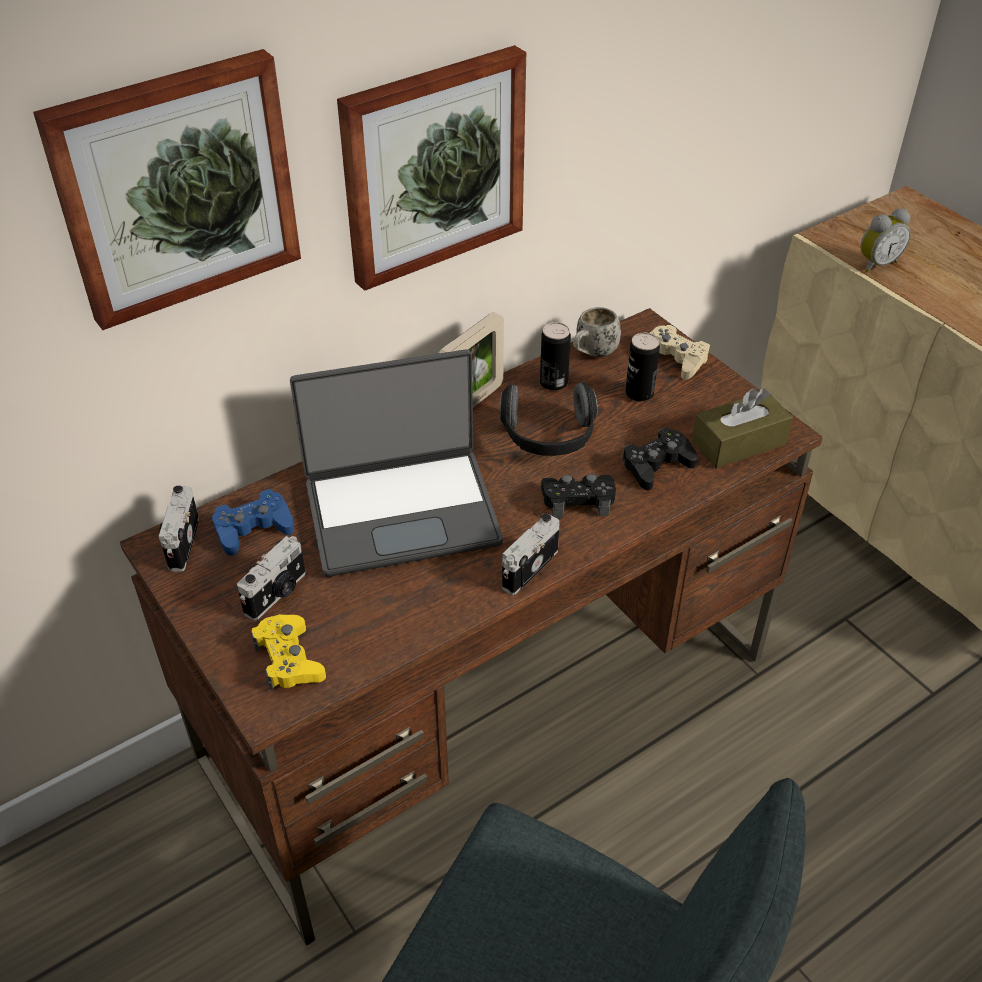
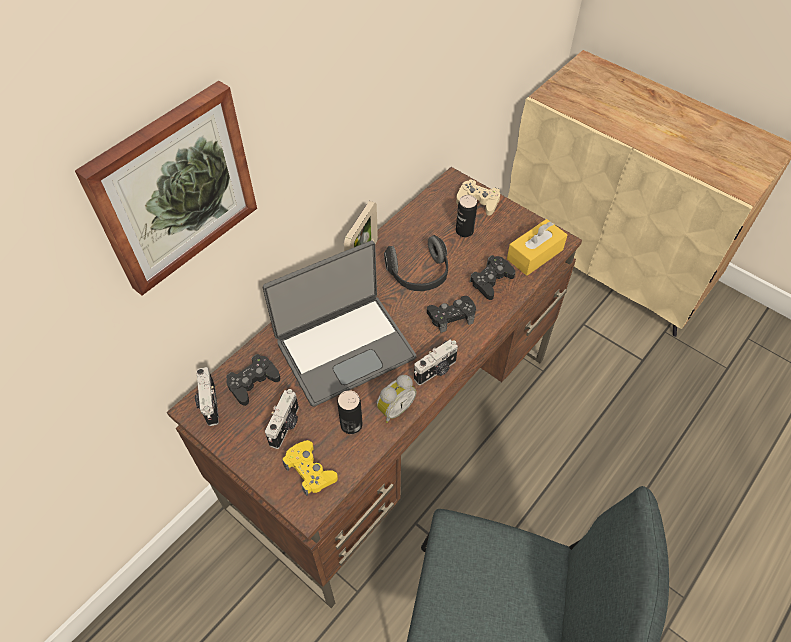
camera: 15 degrees left, 10 degrees up
(253, 528) = (253, 382): blue game controller -> black game controller
(432, 166) = (326, 122): picture -> none
(527, 568) = (436, 371): camera -> camera turned 150 degrees counterclockwise
(553, 383) = (409, 234): can -> can (351, 424)
(592, 354) = (426, 207): white mug -> none
(738, 443) = (535, 254): brown tissue box -> yellow tissue box
(876, 264) = (582, 111): alarm clock -> alarm clock (394, 408)

